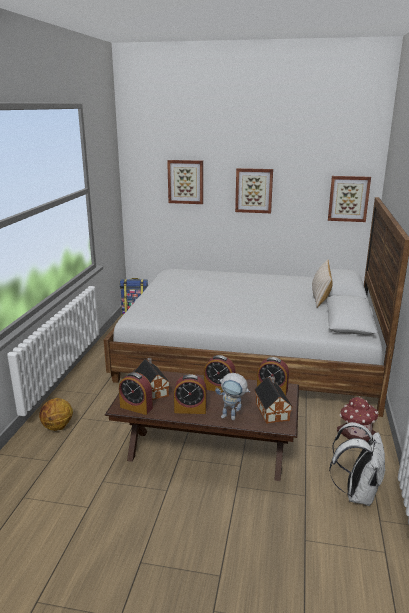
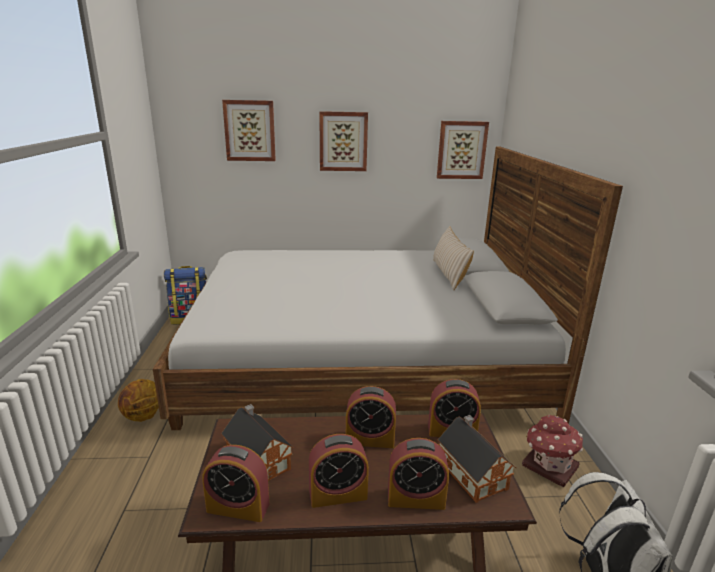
camera: 15 degrees left, 0 degrees up
(57, 427) = (81, 539): basketball -> basketball (143, 417)
(232, 417) = (416, 498): toy robot -> alarm clock

